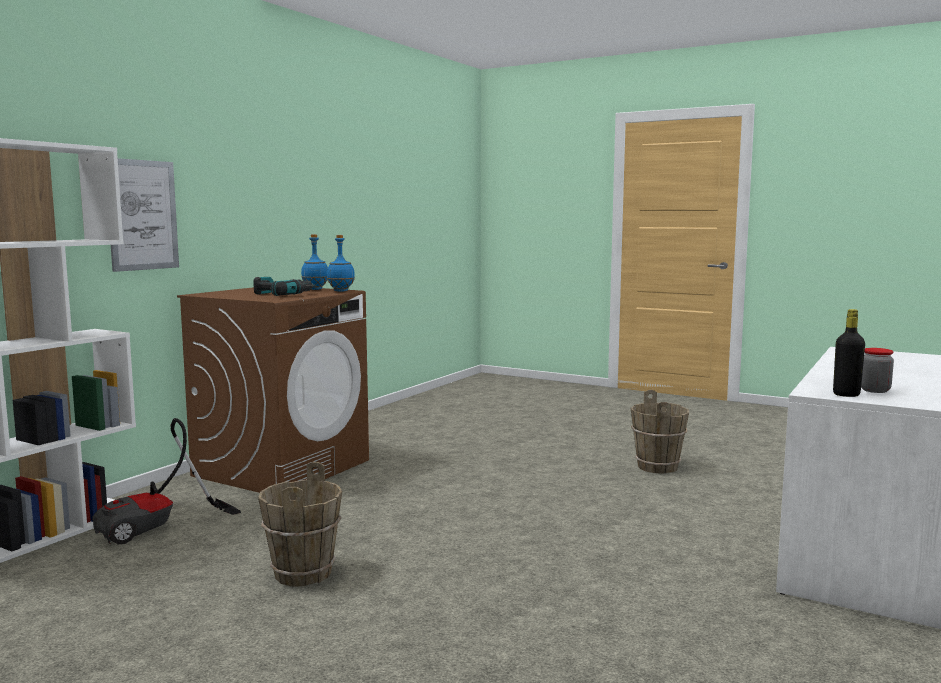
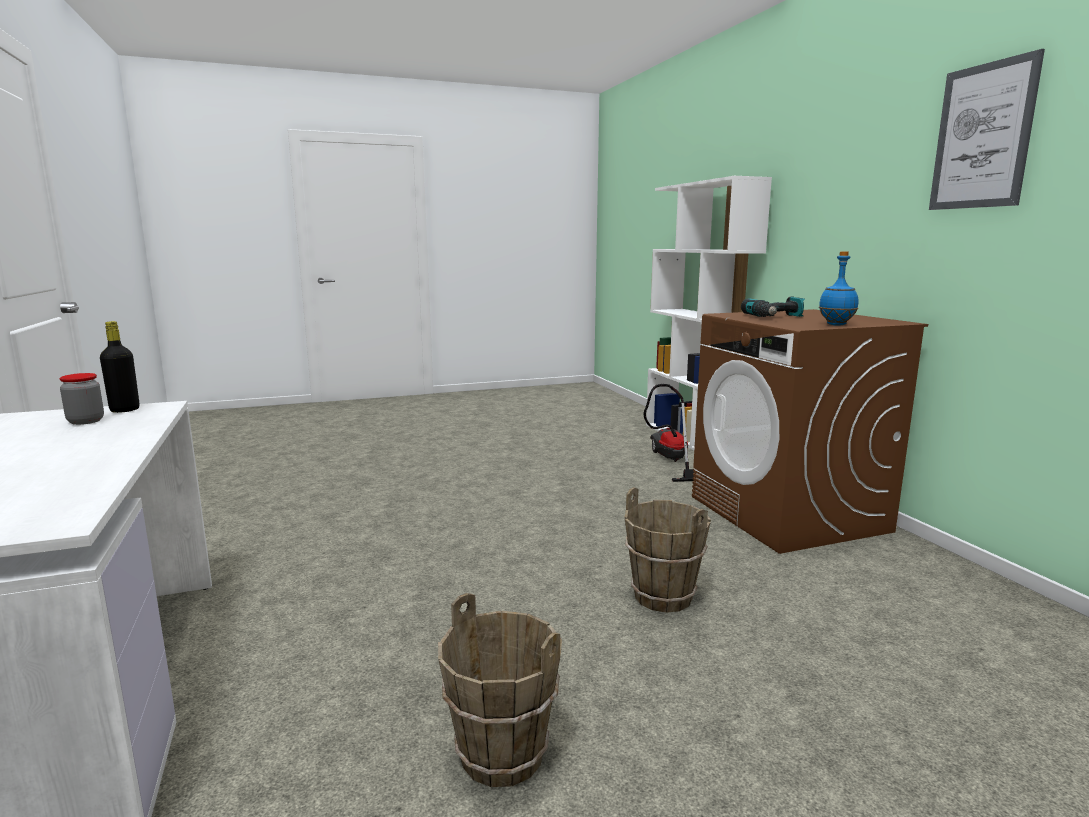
camera: 130 degrees right, 5 degrees up
(142, 215) = (808, 229): picture -> picture (982, 136)
(302, 574) = (537, 476): brown bucket -> brown bucket (663, 596)
(341, 291) = (798, 326): blue bottle -> none

